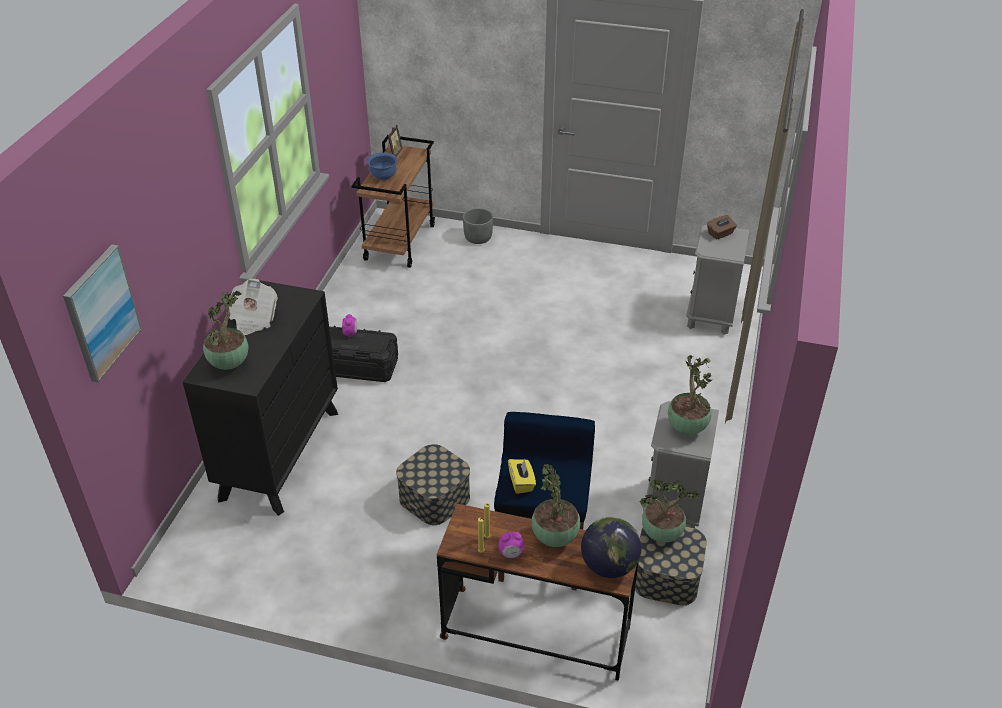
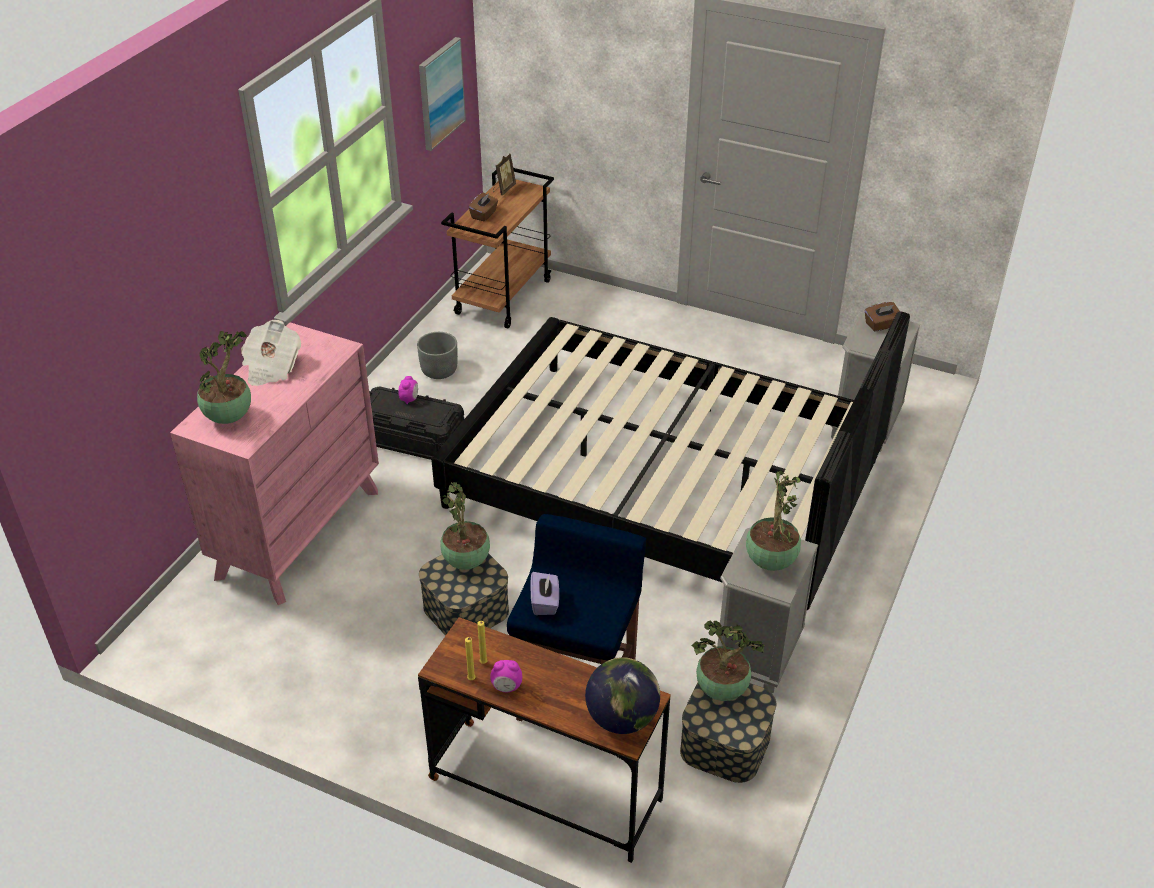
camera: 10 degrees right, 0 degrees up
(101, 313) = (68, 340): picture -> picture (440, 93)
(280, 454) = (298, 533): black dresser -> pink dresser
(383, 176) = (484, 215): blue bowl -> brown tissue box
(478, 238) = (598, 301): grey planter -> grey planter (439, 370)
(521, 483) = (545, 602): yellow tissue box -> purple tissue box
(555, 539) = (565, 676): potted plant -> potted plant (466, 563)
(567, 379) = (663, 484): none -> black bed

